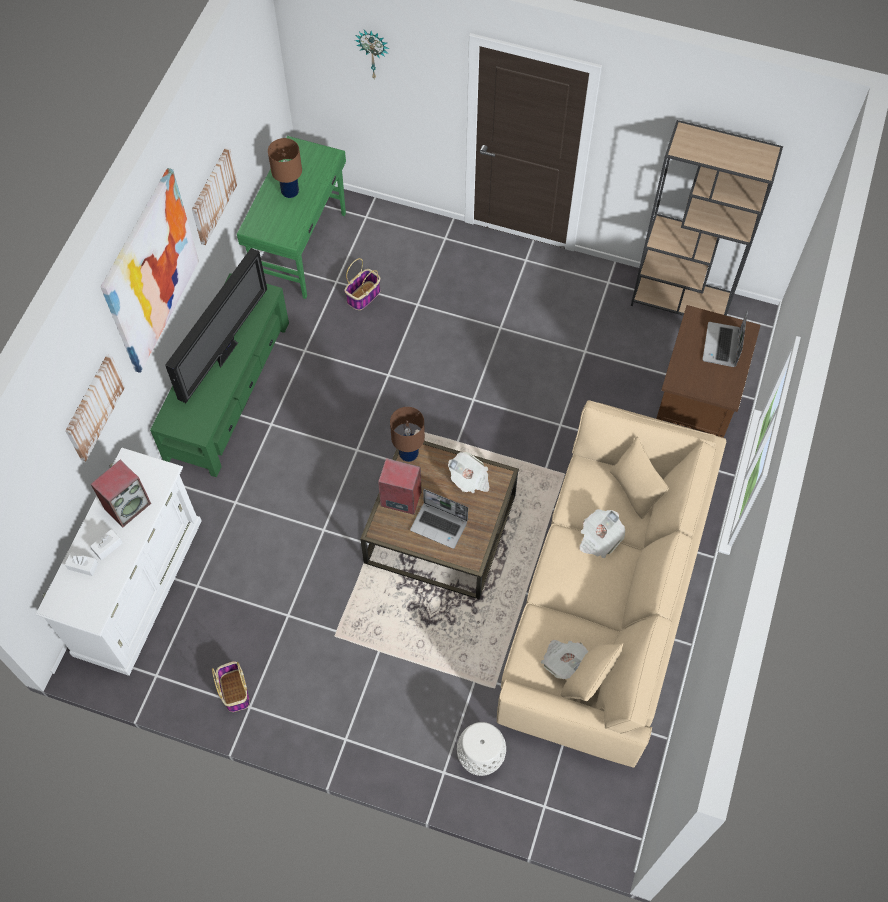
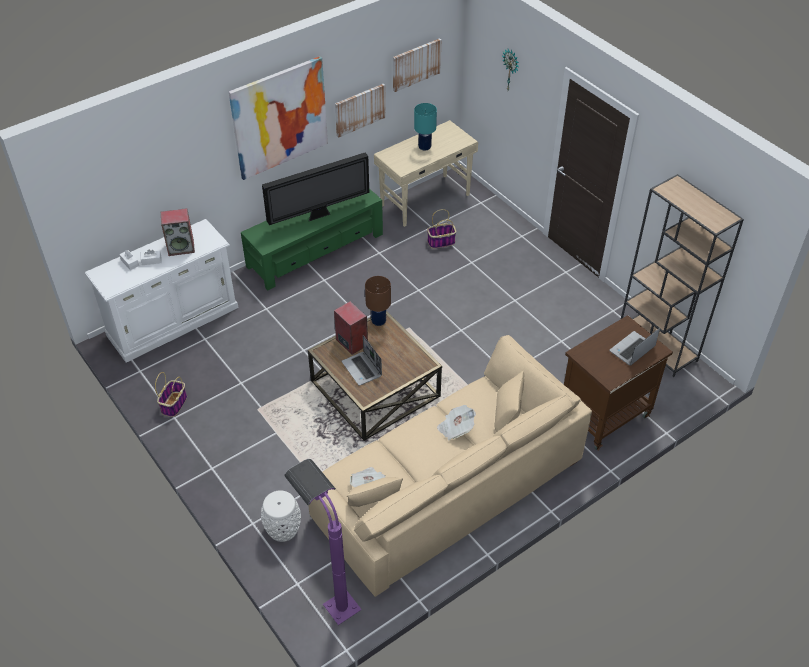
camera: 35 degrees right, 15 degrees down
(93, 407) = (193, 172): picture -> picture (416, 64)
(290, 193) = (424, 148): brown table lamp -> turquoise table lamp
(301, 248) = (425, 200): green console table -> beige console table
(470, 479) = (404, 355): newspaper -> none
(585, 794) = (330, 594): none -> purple floor lamp

